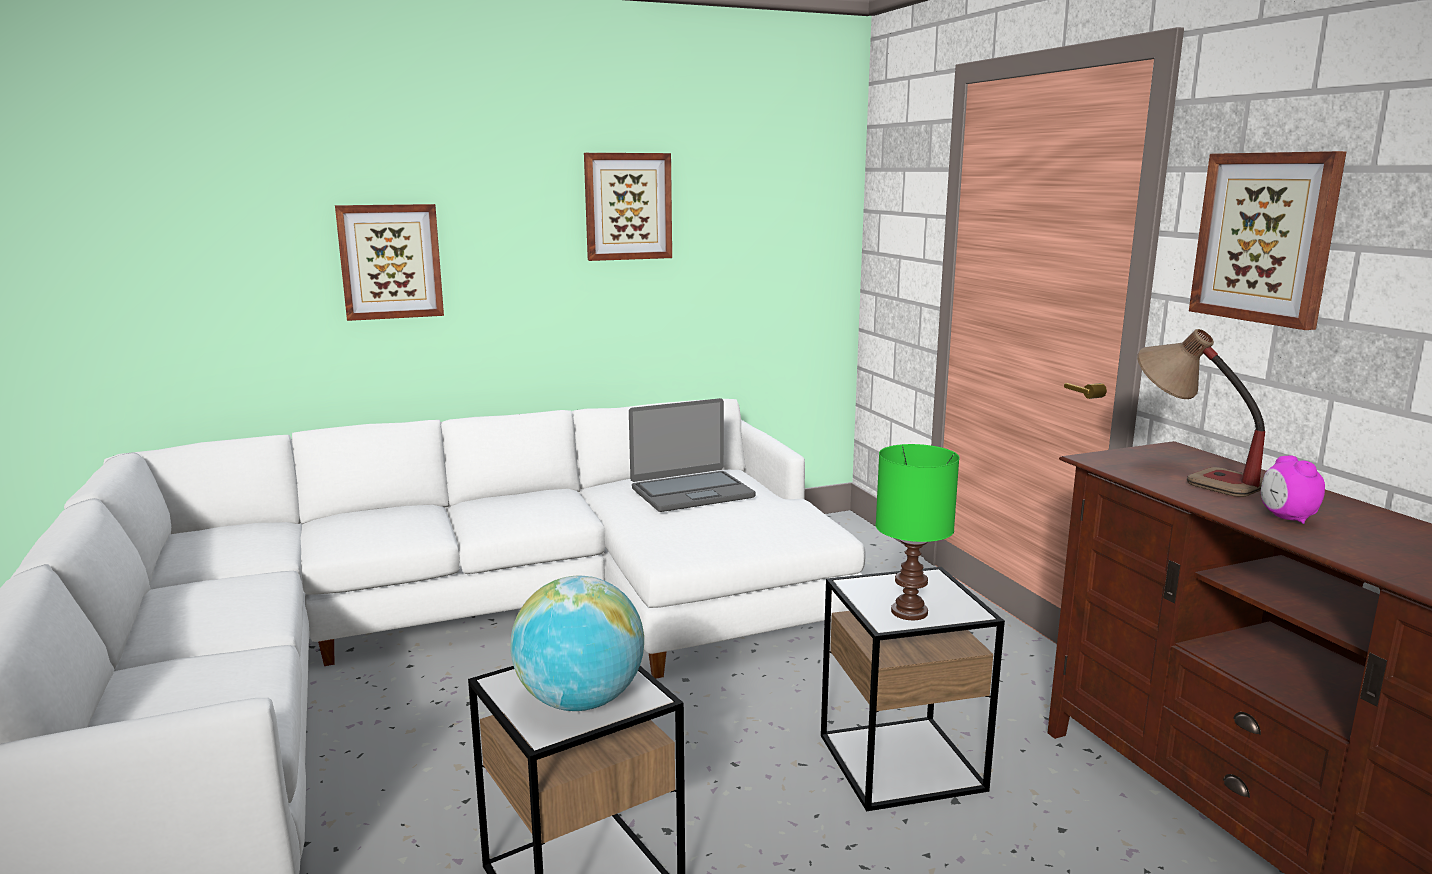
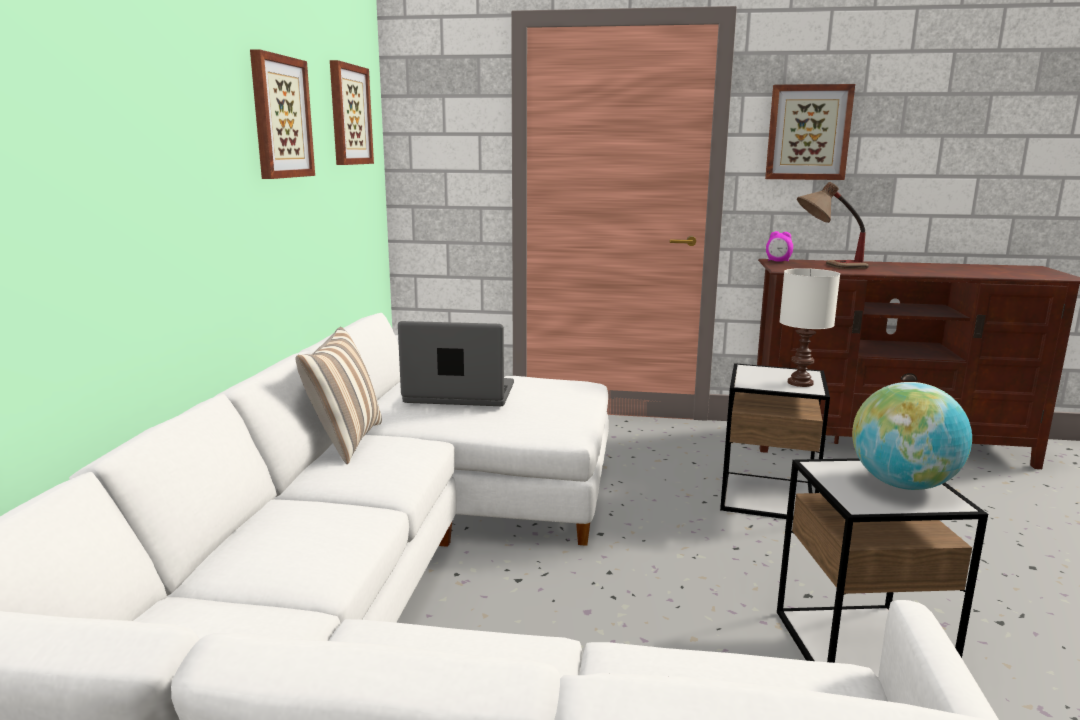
camera: 60 degrees left, 0 degrees up
(390, 261) = (108, 182): picture -> picture (349, 115)
(546, 491) = (345, 441): none -> pillow
(691, 492) = (459, 394): laptop -> laptop turned 90 degrees counterclockwise
(909, 611) = (799, 383): green table lamp -> white table lamp
(1286, 518) = (902, 270): alarm clock -> alarm clock (778, 261)

